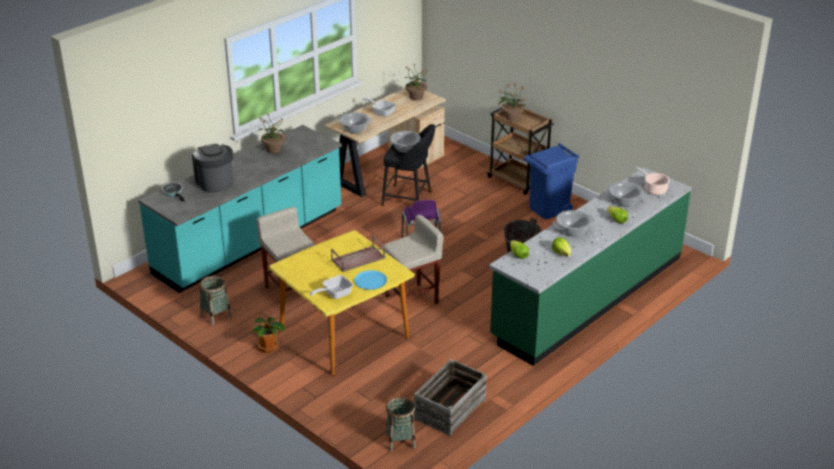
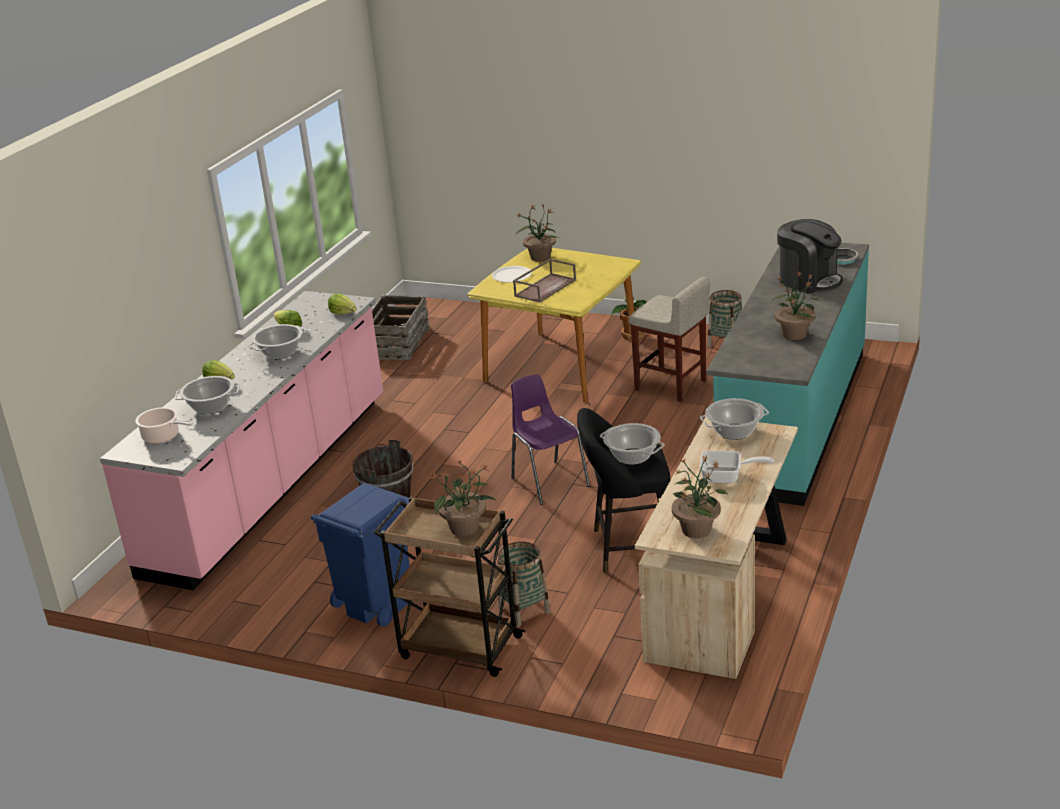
camera: 160 degrees right, 5 degrees down
(334, 294) = (540, 257): frying pan -> potted plant
(370, 281) = (511, 275): blue plate -> white plate
(400, 441) = (431, 313): basket -> basket (524, 610)
(412, 299) = (509, 418): beige stool -> none
(588, 297) = (272, 484): green counter -> pink counter

